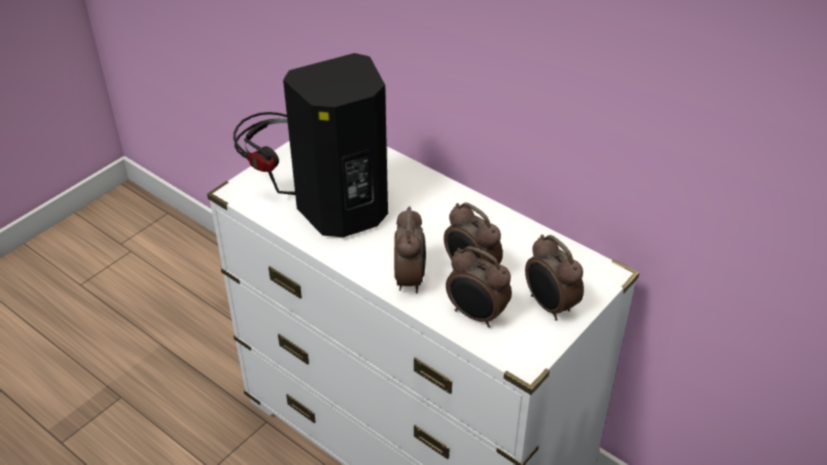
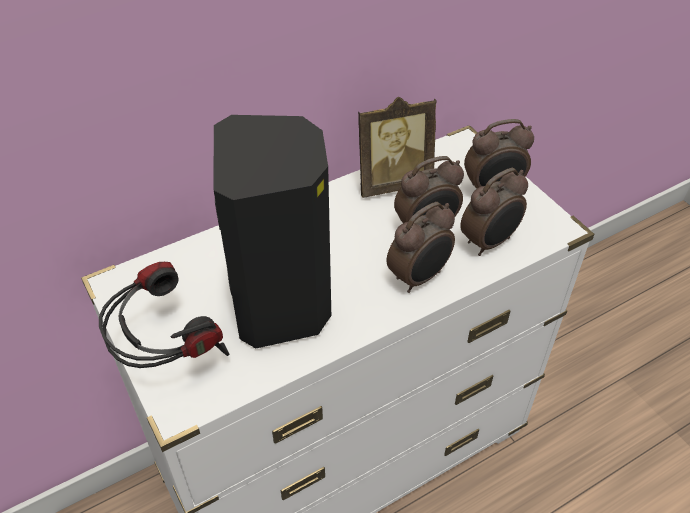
camera: 70 degrees left, 5 degrees up
(410, 279) = (419, 277): alarm clock -> alarm clock turned 120 degrees clockwise
(517, 238) = (392, 182): none -> picture frame

